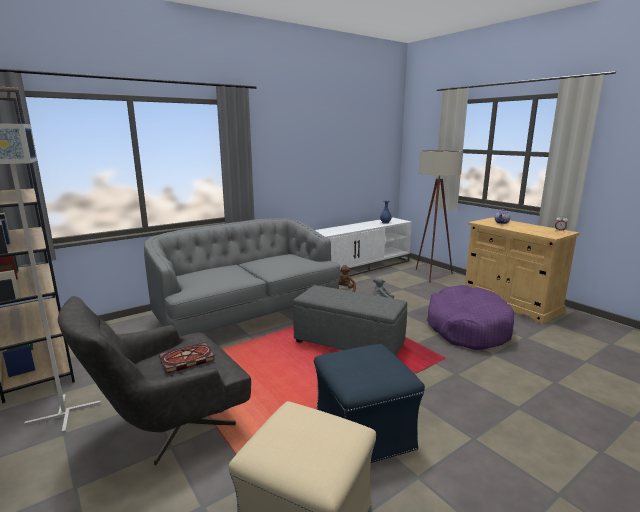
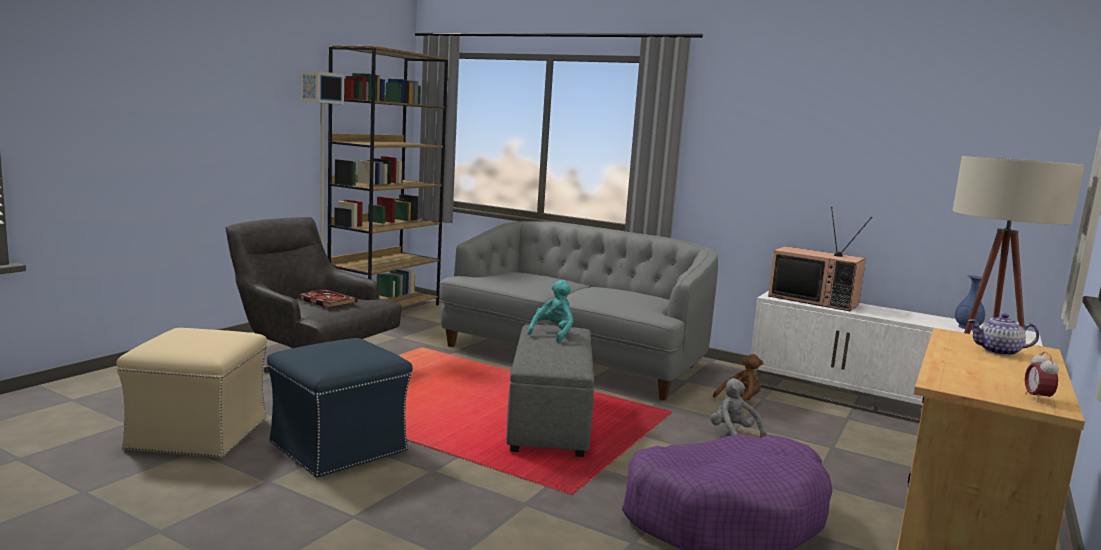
camera: 65 degrees right, 5 degrees down
(327, 294) = (553, 334): none -> turquoise plush toy
(333, 230) = (814, 300): none -> television

